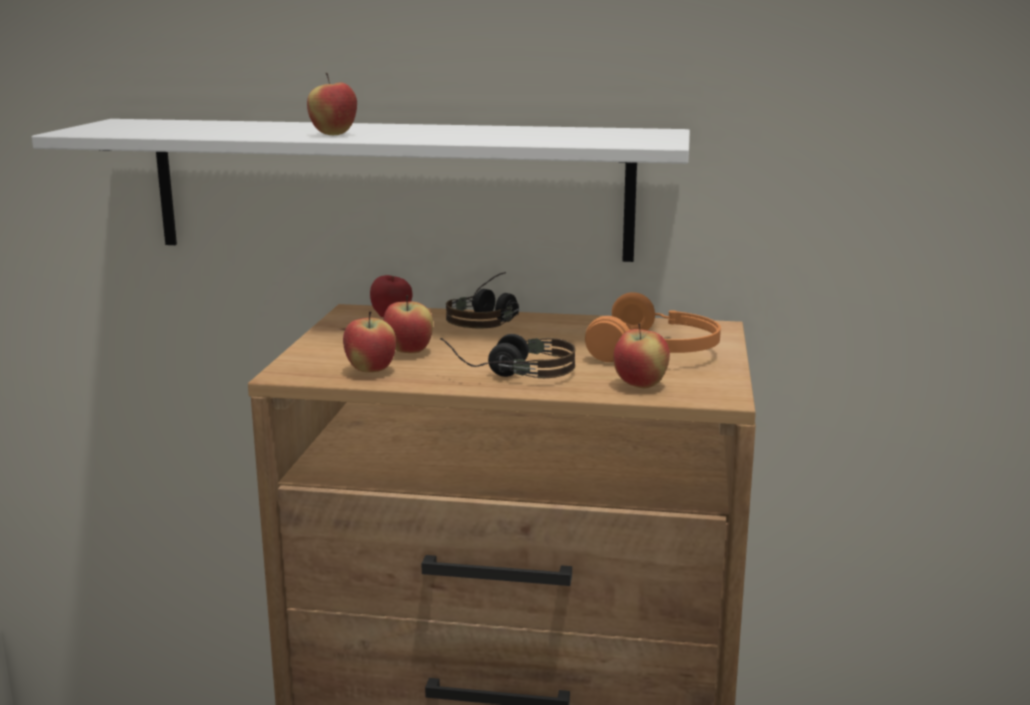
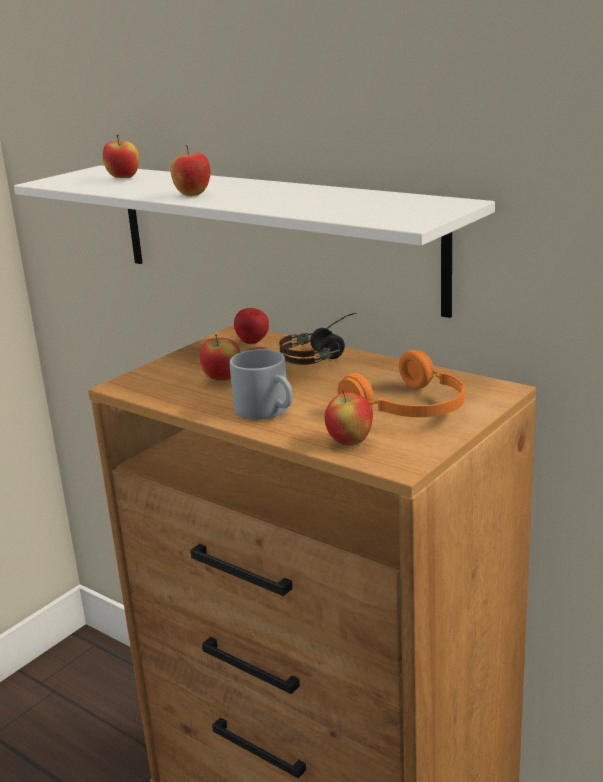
camera: 30 degrees right, 5 degrees up
(370, 371) = (174, 393): apple -> apple (124, 178)
(509, 372) = (268, 410): headphones -> grey mug

